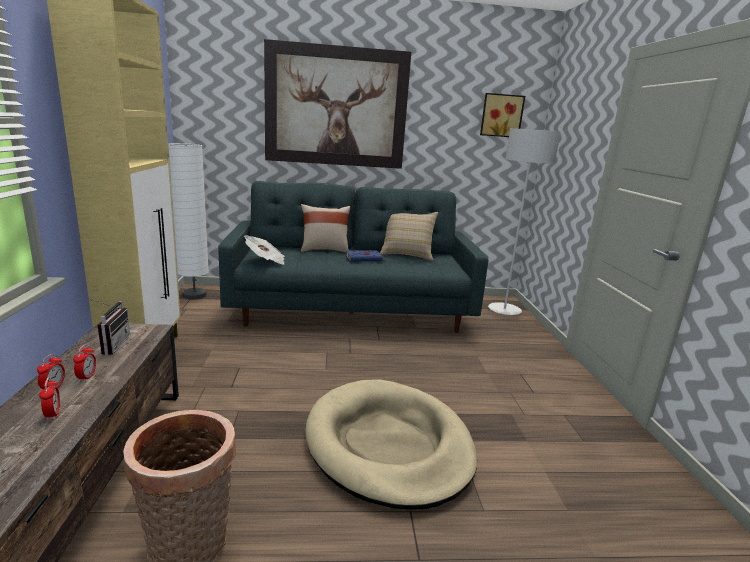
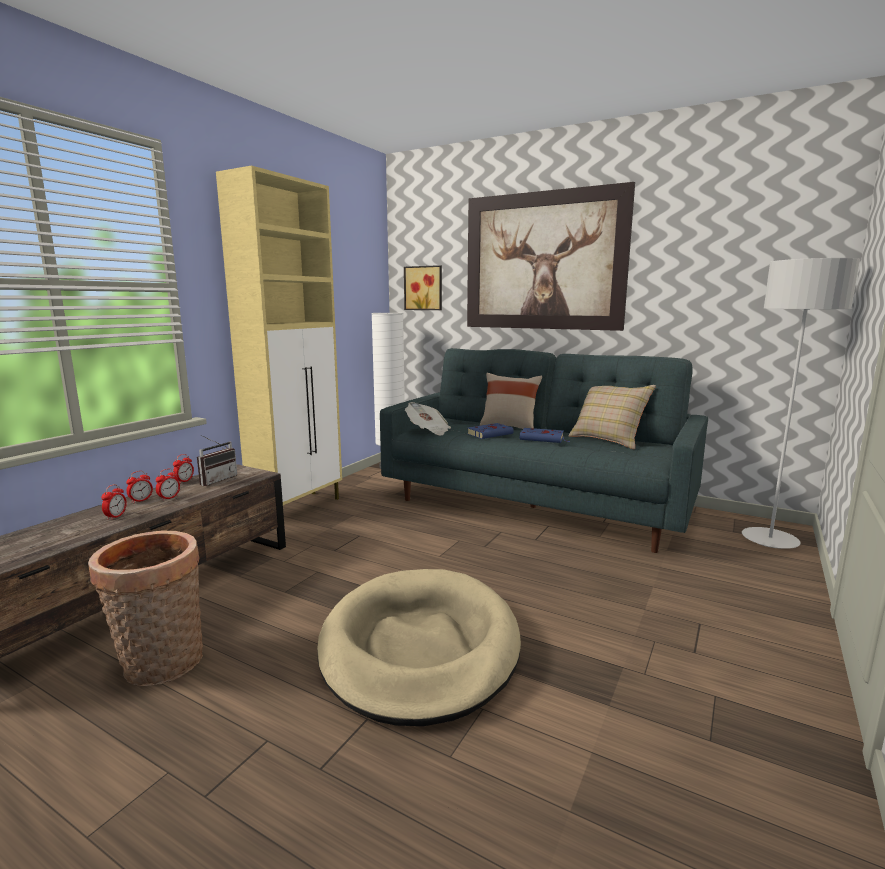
camera: 35 degrees right, 5 degrees down
(72, 354) = (184, 481): none -> alarm clock
(321, 258) = (491, 434): none -> blue book
(501, 115) = (777, 248): picture -> picture (424, 288)

